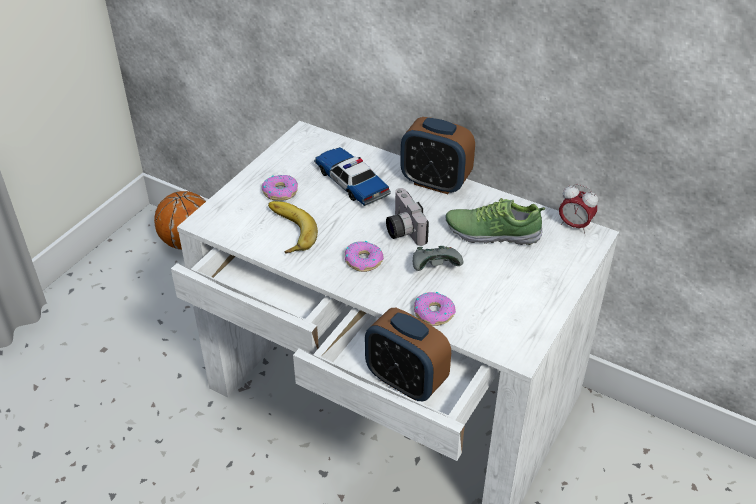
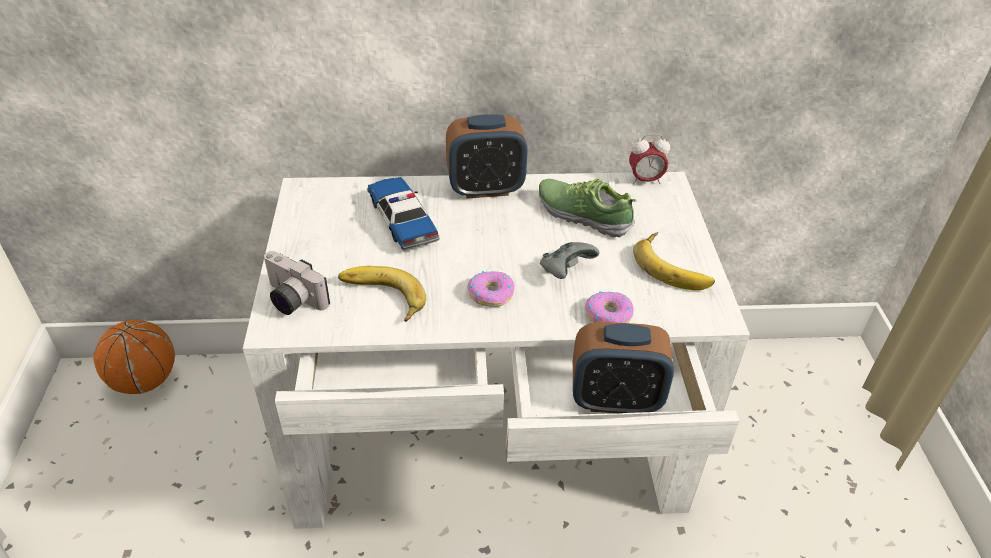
camera: 35 degrees left, 0 degrees up
(280, 192) = (333, 259): donut -> none
(351, 183) = (402, 221): toy car -> toy car turned 45 degrees clockwise
(402, 230) = (498, 247): camera -> camera (291, 300)
(492, 232) = (583, 215): shoe -> shoe turned 60 degrees clockwise
(524, 301) = (674, 266): none -> banana

